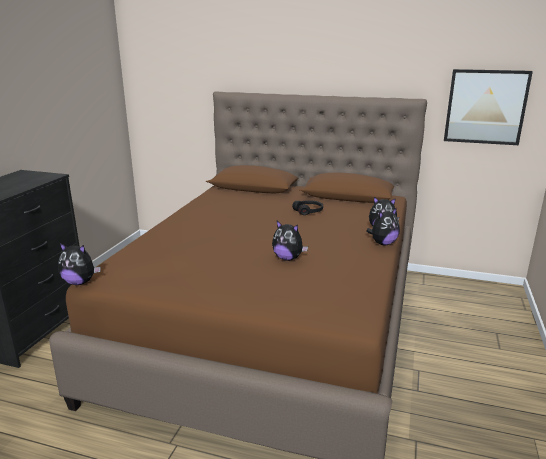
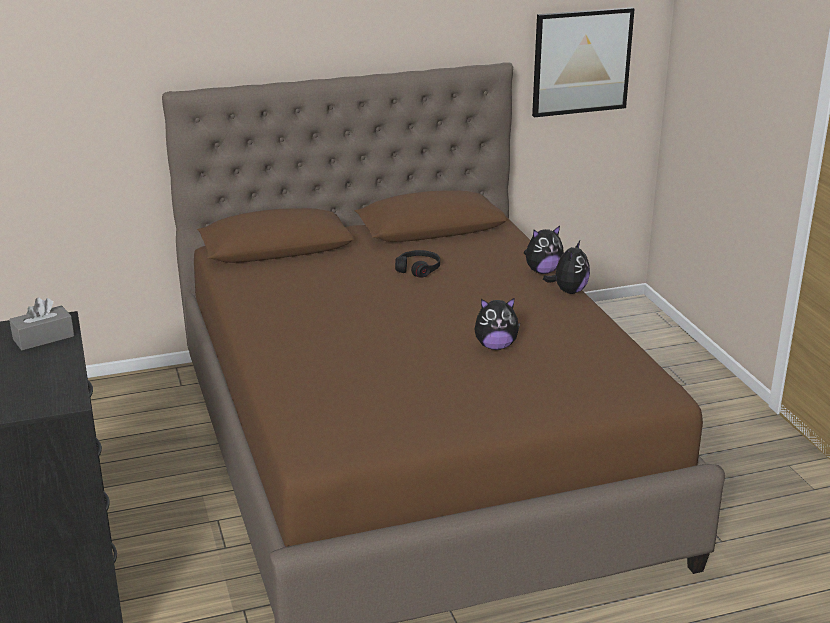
camera: 35 degrees left, 5 degrees up
(33, 179) = (43, 338): none -> grey tissue box
(80, 282) = (296, 467): plush toy -> none

